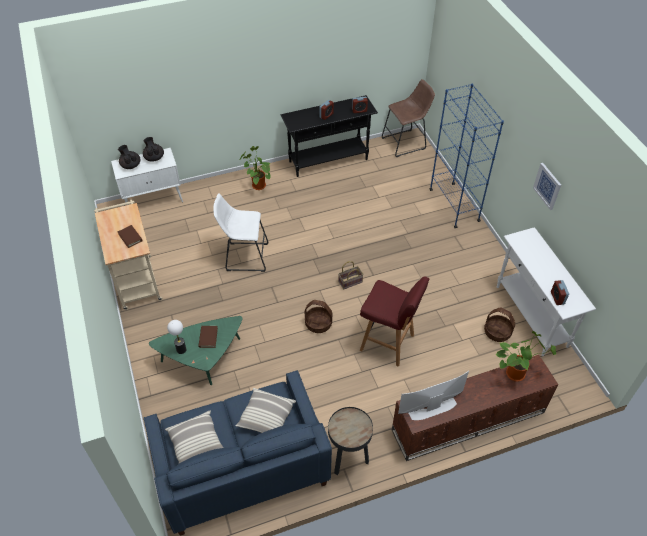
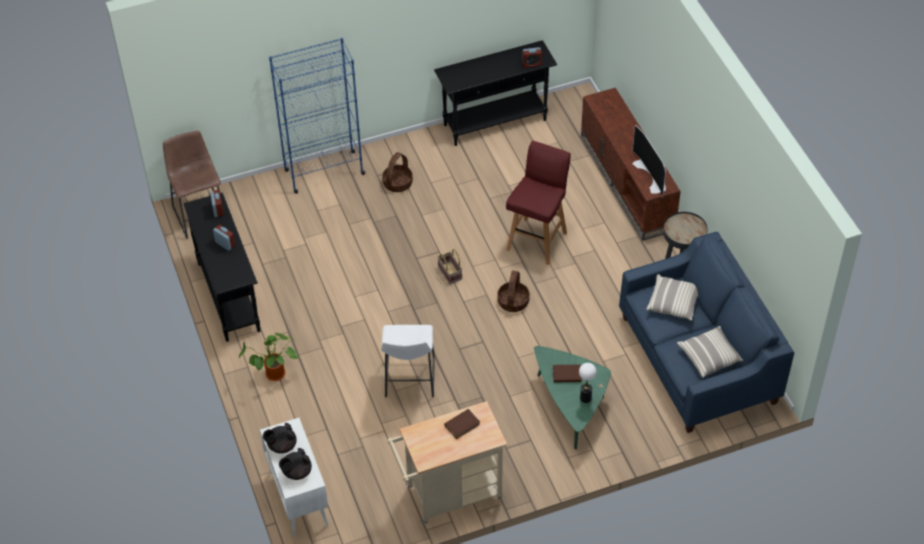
camera: 90 degrees left, 0 degrees up
(497, 332) = (517, 151): basket -> basket (397, 183)
(516, 372) = (605, 113): potted plant -> none
(531, 316) = (495, 123): white console table -> black console table
(547, 186) = (429, 25): picture -> none

